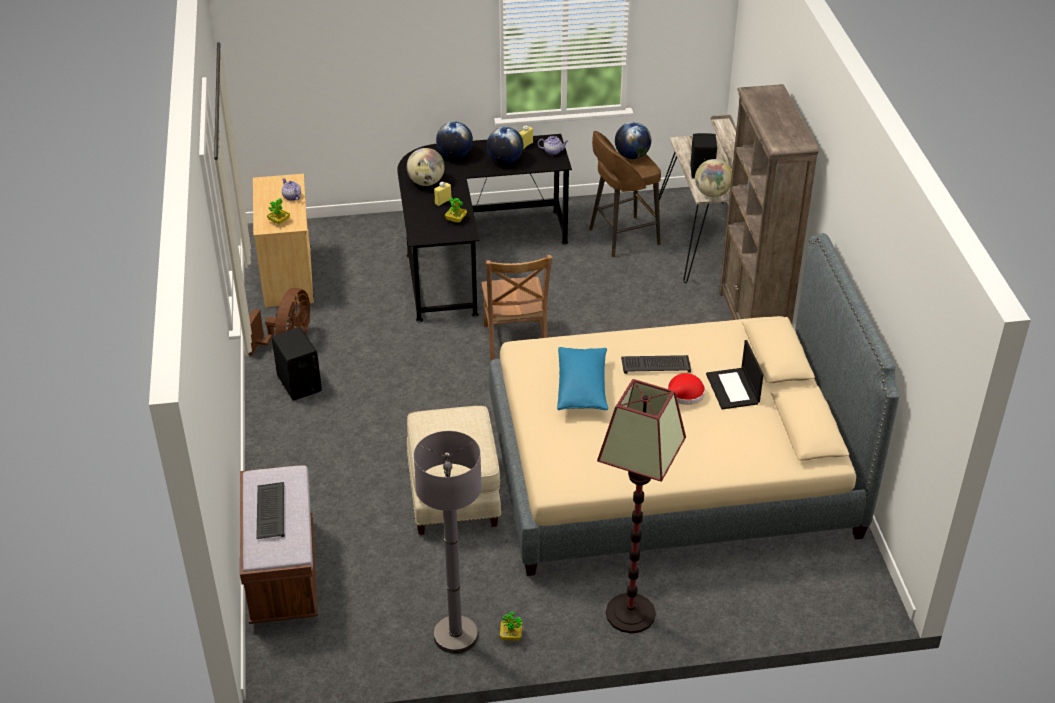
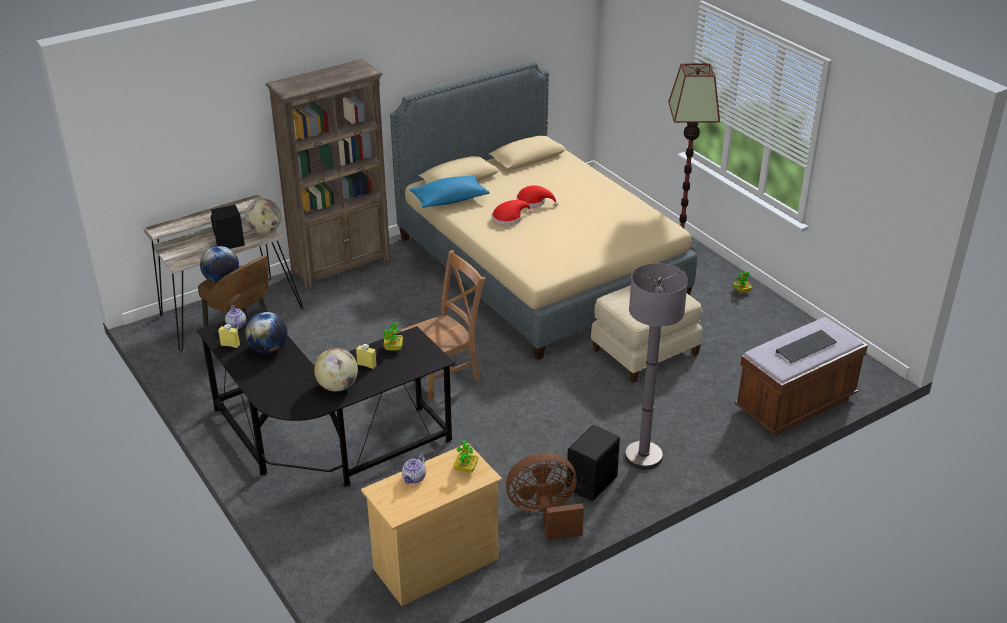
camera: 115 degrees left, 5 degrees down
(455, 155) = (274, 384): globe -> none
(455, 635) = (764, 311): grey floor lamp -> grey floor lamp (643, 456)
(582, 388) = (562, 240): blue pillow -> blue pillow (449, 200)
(656, 364) = (509, 218): keyboard -> red hat
(733, 389) = (510, 186): laptop -> none

